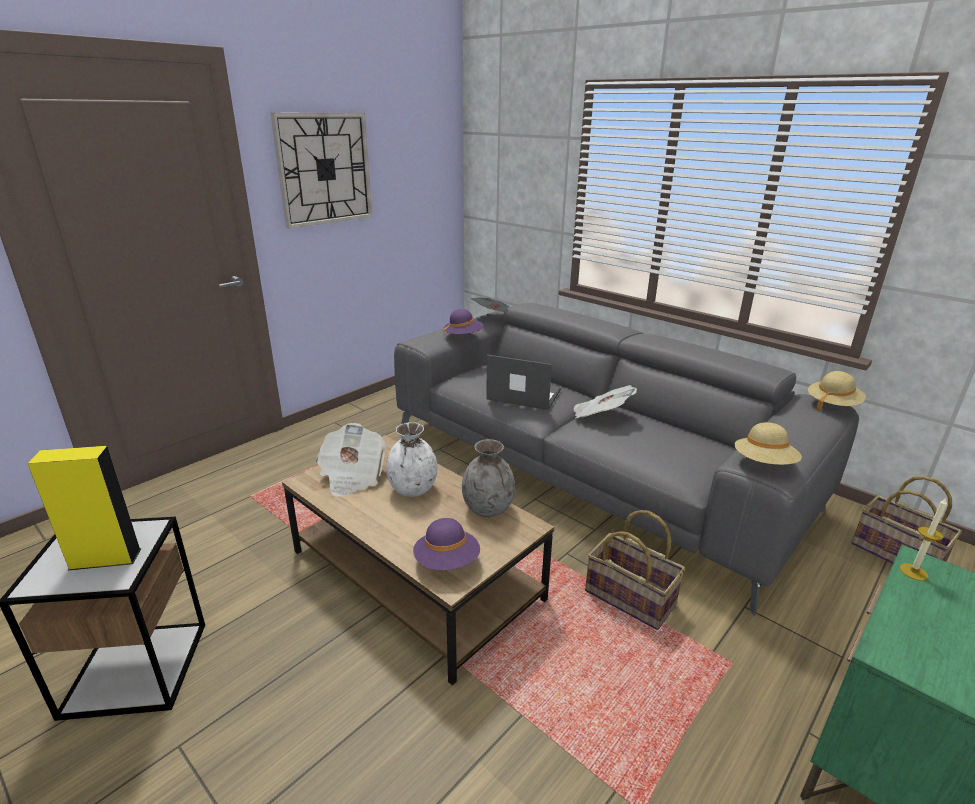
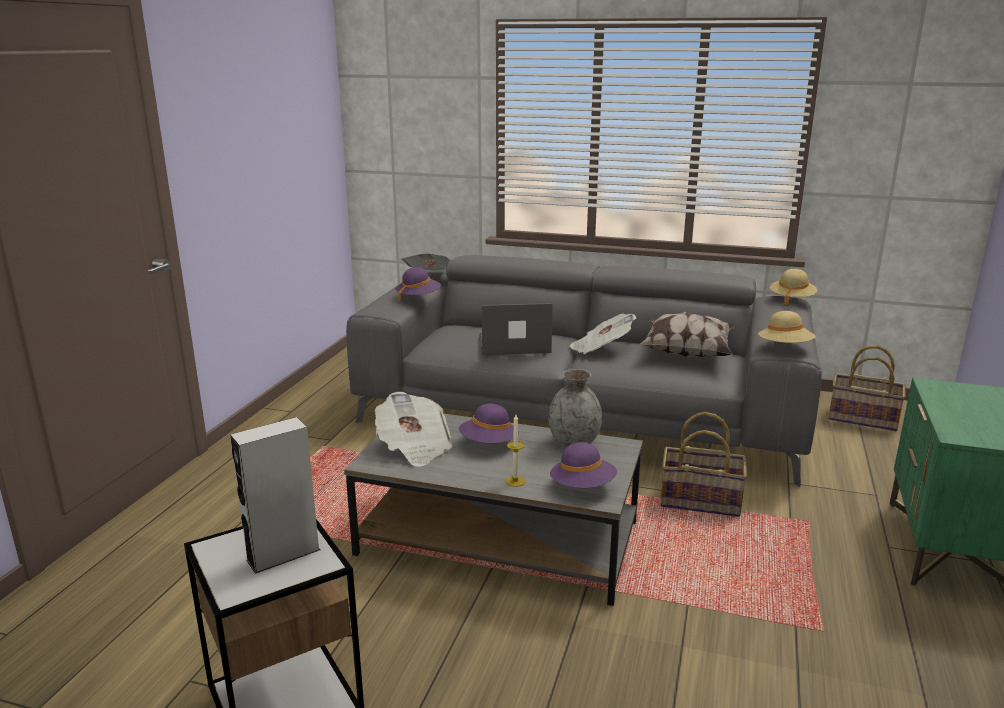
camera: 25 degrees left, 5 degrees down
(105, 559) = (283, 554): yellow speaker -> grey speaker
(324, 169) = (229, 123): wall clock -> none
(413, 489) = (488, 444): white vase -> purple hat
(416, 575) = (501, 538): brown coffee table -> grey coffee table
(680, 439) = (685, 353): none -> pillow
(913, 572) = (932, 390): candle -> candle (515, 481)

